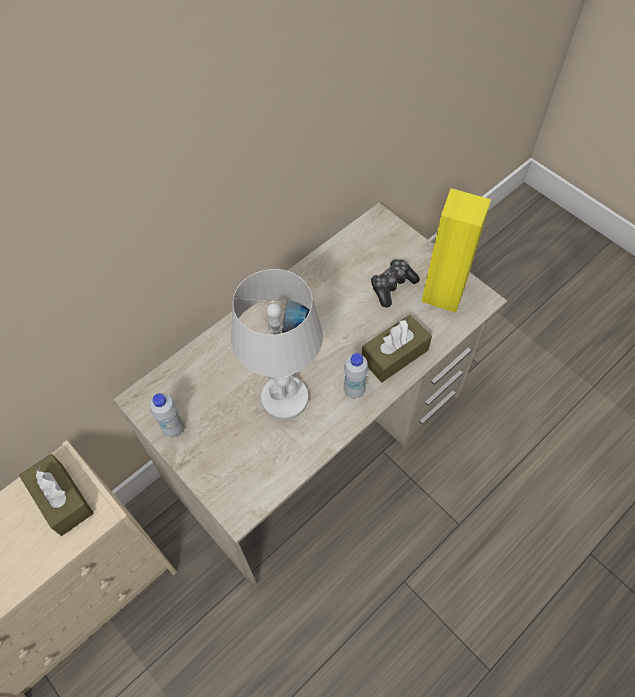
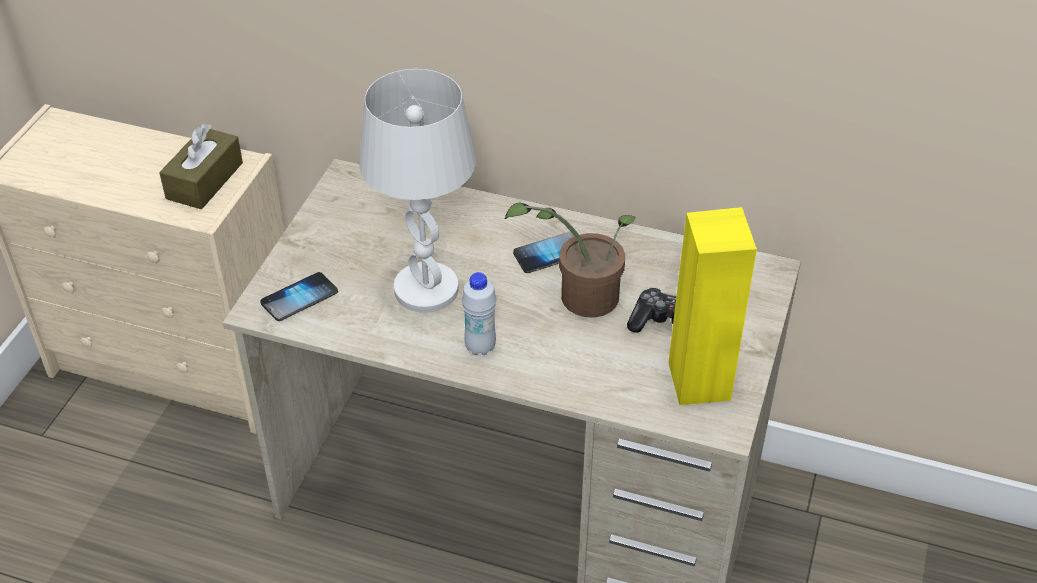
camera: 60 degrees right, 15 degrees down
(173, 428) = (328, 217): white bottle -> none
(244, 480) = (299, 298): none -> phone
(344, 318) = (580, 297): none -> potted plant
(394, 355) = (562, 366): brown tissue box -> none

